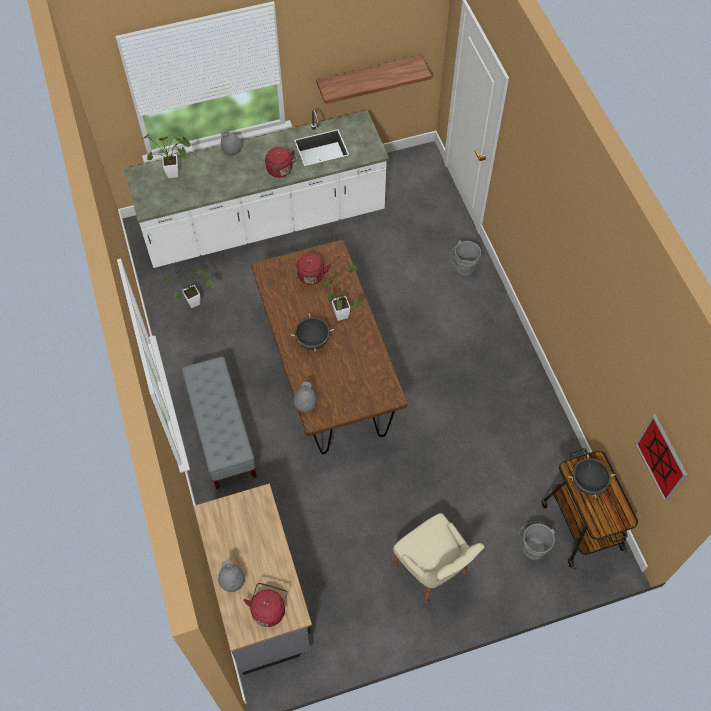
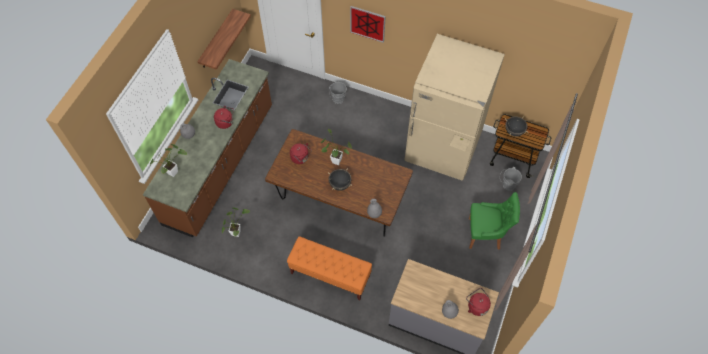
camera: 50 degrees left, 0 degrees up
(222, 433) = (330, 275): grey bench -> orange bench
(264, 223) = (220, 164): white counter -> brown counter
(433, 570) = (485, 234): beige chair -> green chair
(515, 429) = (443, 146): none -> beige fridge
(661, 458) = (546, 87): picture -> picture (367, 23)

